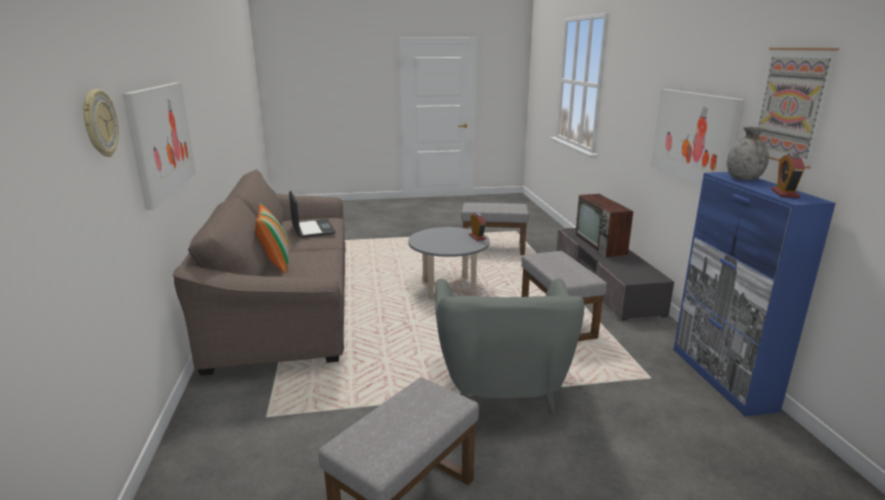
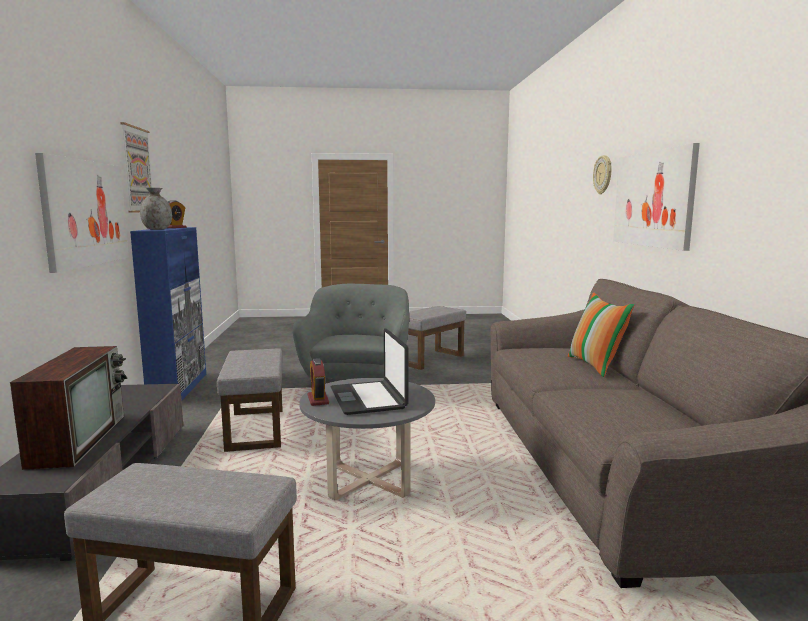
camera: 175 degrees left, 10 degrees down
(312, 229) = (616, 411): laptop -> laptop (369, 399)

